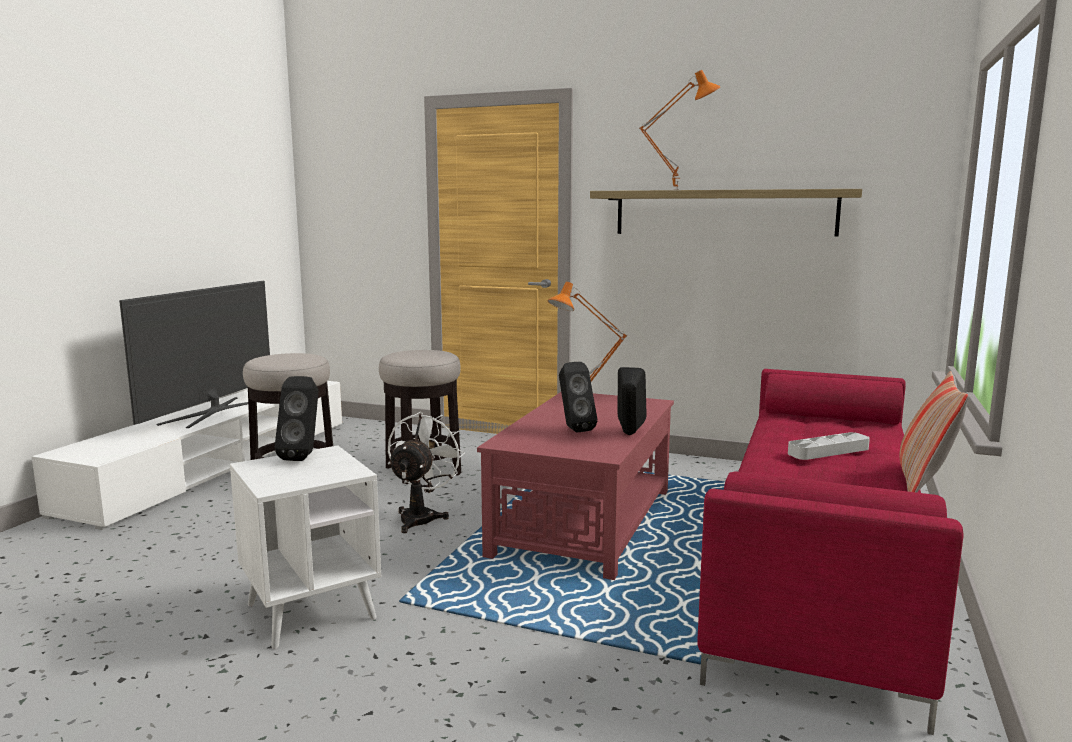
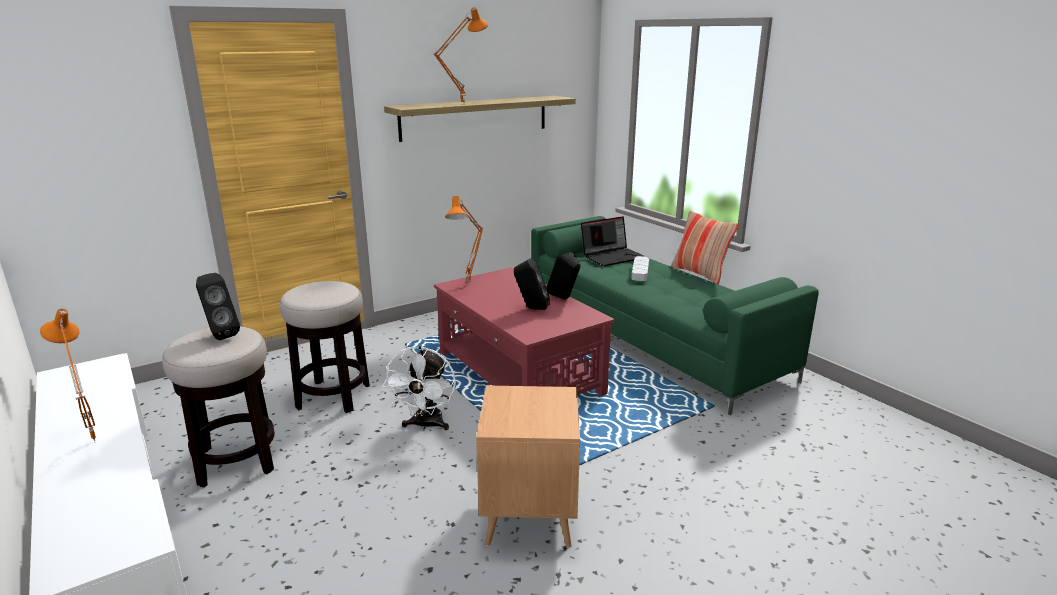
camera: 55 degrees left, 10 degrees up
(213, 412) = (91, 442): television -> orange table lamp
(304, 456) = (500, 403): black speaker -> black speaker (219, 335)
(311, 611) = (529, 517): white side table -> brown side table
(421, 517) = (426, 425): white fan -> white fan turned 135 degrees counterclockwise
(820, 568) = (651, 338): red sofa -> green sofa
(842, 430) = (613, 256): none -> laptop

